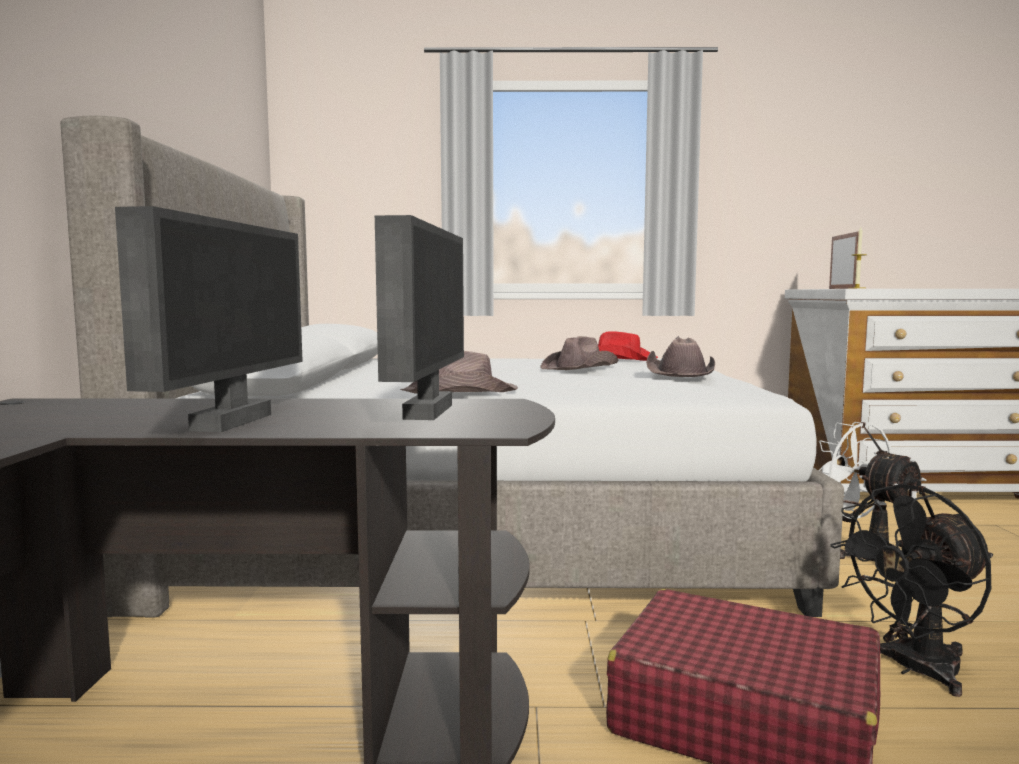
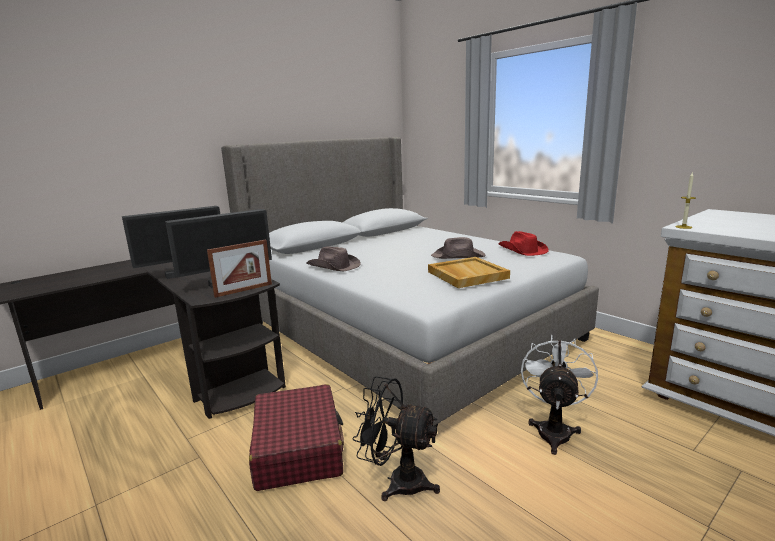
camera: 50 degrees right, 10 degrees up
(680, 372) = (466, 275): brown hat -> beige tray
(842, 288) = (707, 221): picture frame -> picture frame (243, 290)

